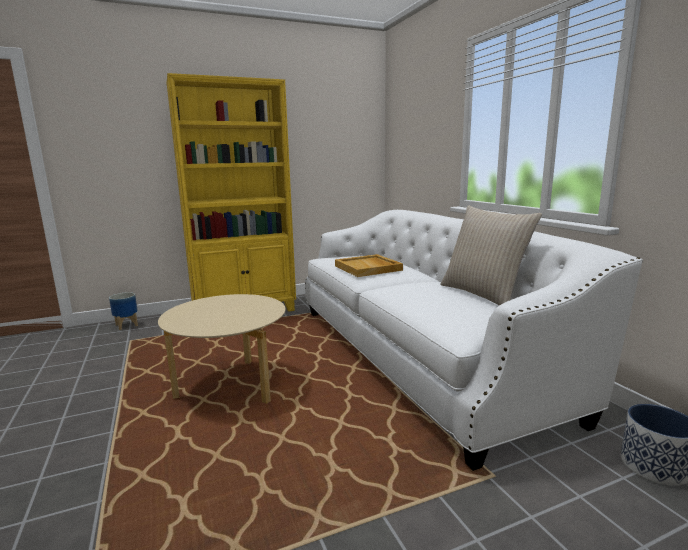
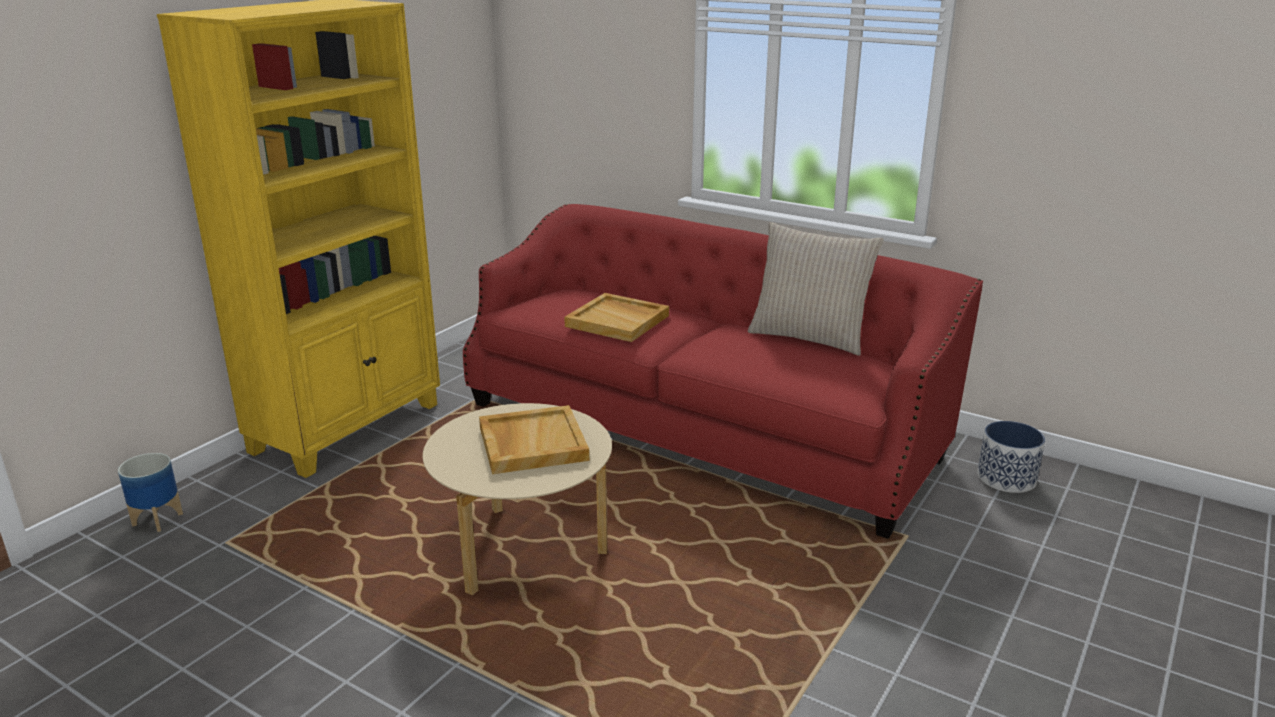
camera: 35 degrees left, 10 degrees up
(232, 312) = (531, 443): none -> beige tray
(417, 355) = (700, 429): white sofa -> red sofa

